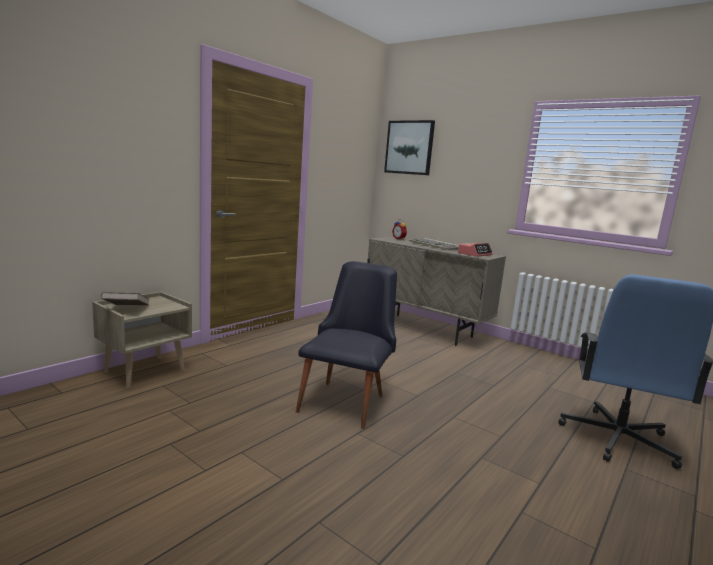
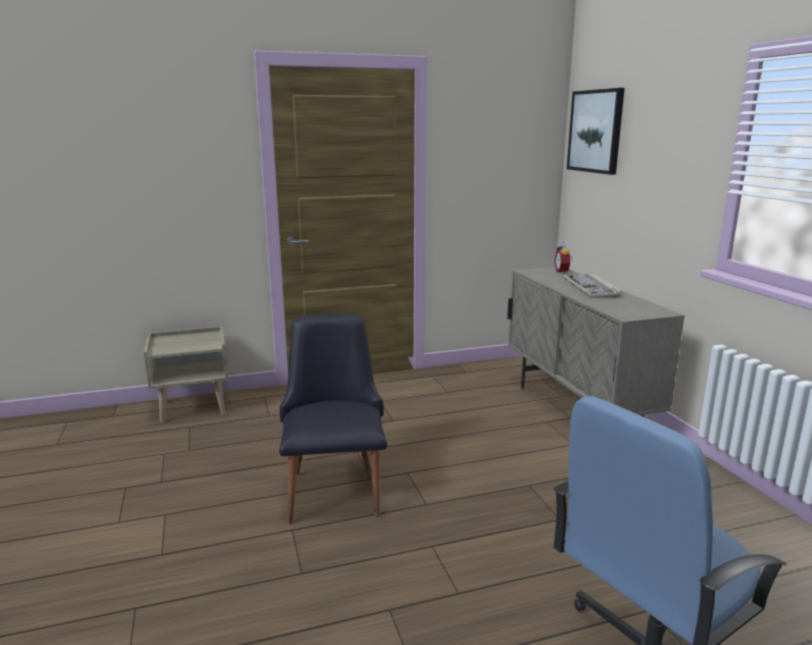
camera: 35 degrees right, 5 degrees up
(126, 310) = (165, 345): brown book -> none
(347, 400) = (334, 487): black chair -> black chair turned 60 degrees counterclockwise
(474, 254) = (625, 308): alarm clock -> none

